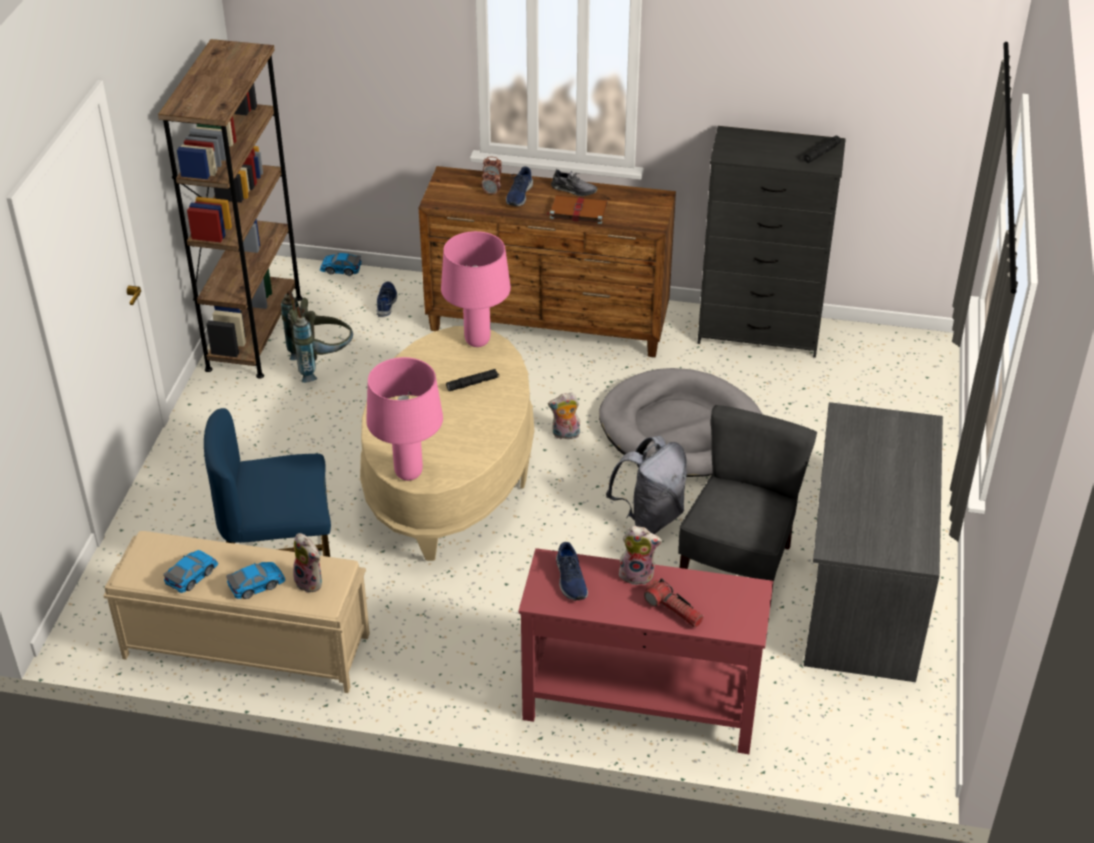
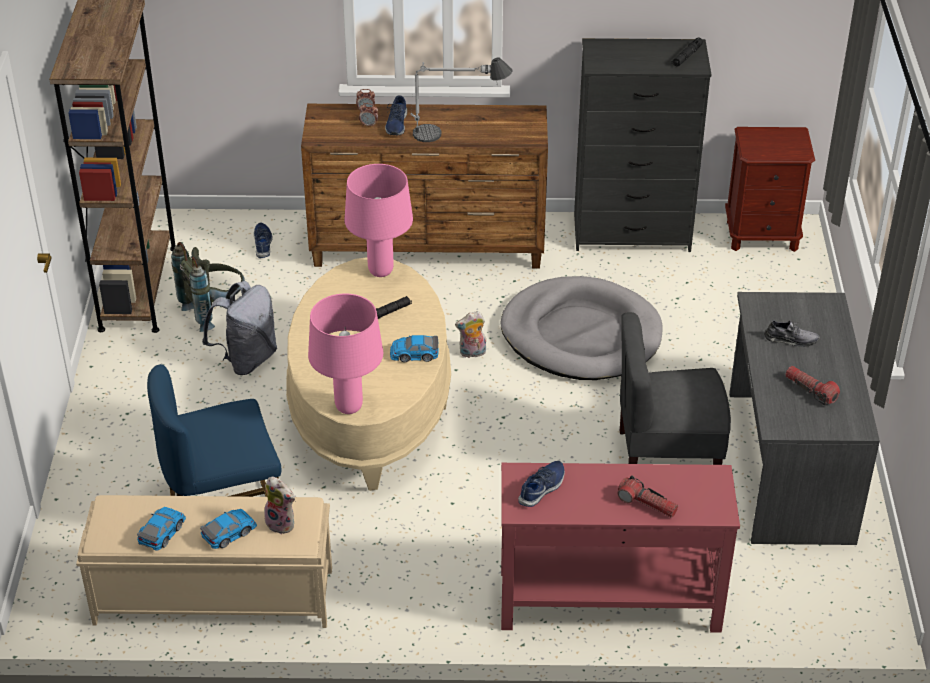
camera: 10 degrees left, 0 degrees up
(340, 269) = (208, 215): toy car -> toy car (414, 354)
(570, 580) = (542, 488): blue shoe -> blue shoe turned 120 degrees counterclockwise
(573, 190) = (448, 113): grey shoe -> grey shoe (791, 339)
(577, 211) = (457, 134): brown book -> table lamp
(637, 574) = (604, 474): plush toy -> none
(650, 518) = (573, 423): grey backpack -> grey backpack (246, 359)
(737, 565) = (667, 457): grey chair -> grey chair turned 105 degrees counterclockwise
(879, 513) = (810, 390): none -> flashlight
(894, 349) = (762, 235): none -> brown nightstand

